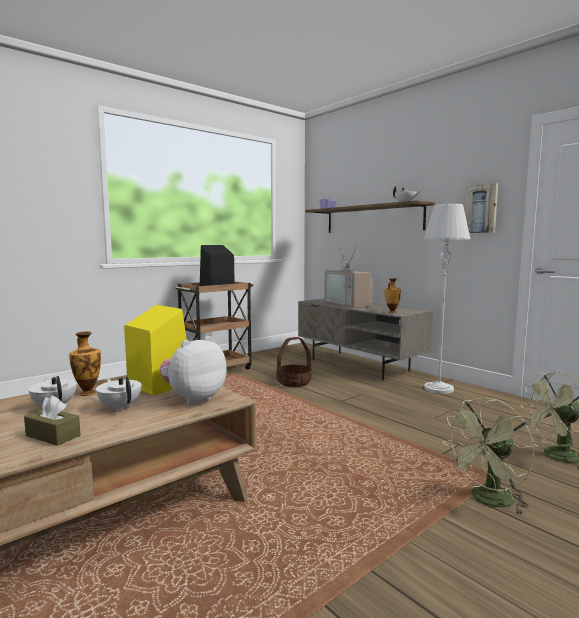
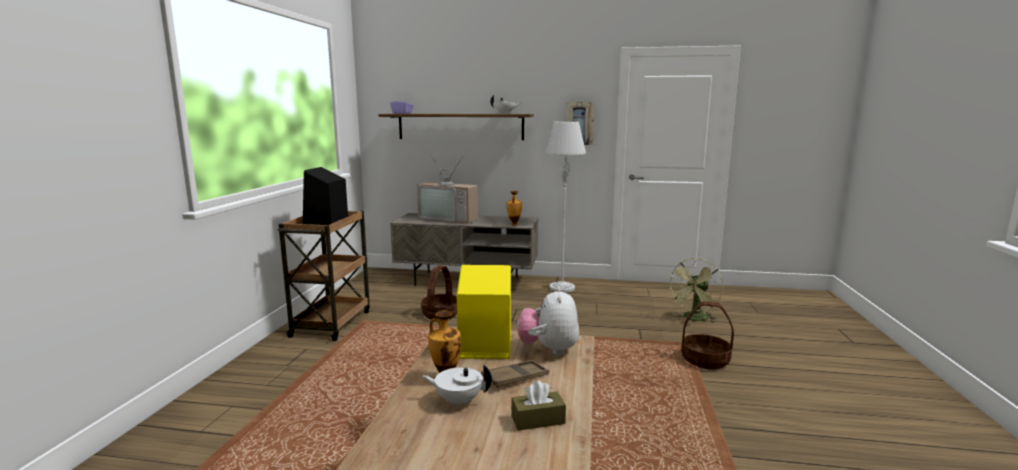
camera: 40 degrees left, 5 degrees up
(120, 407) = (515, 378): white teapot -> brown tray
(488, 501) = (705, 360): green fan -> basket

